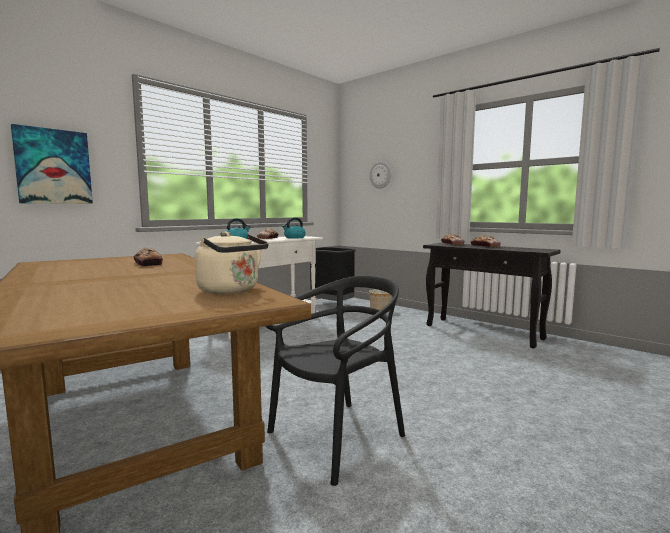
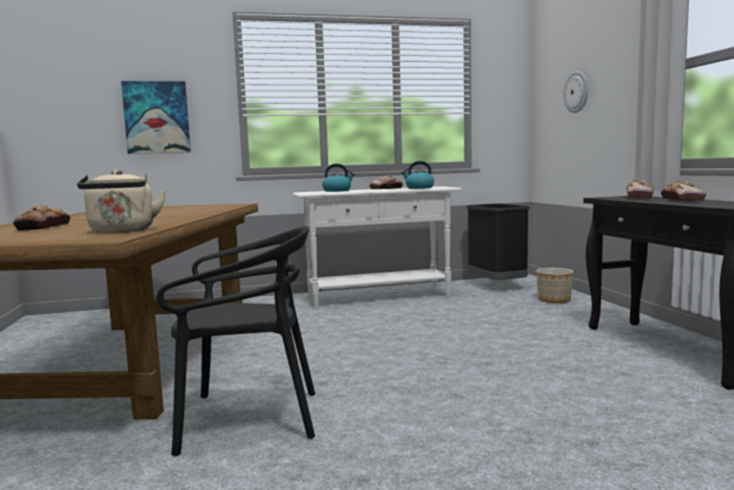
camera: 35 degrees right, 0 degrees up
(148, 264) = (183, 210): bread -> bread (43, 227)

